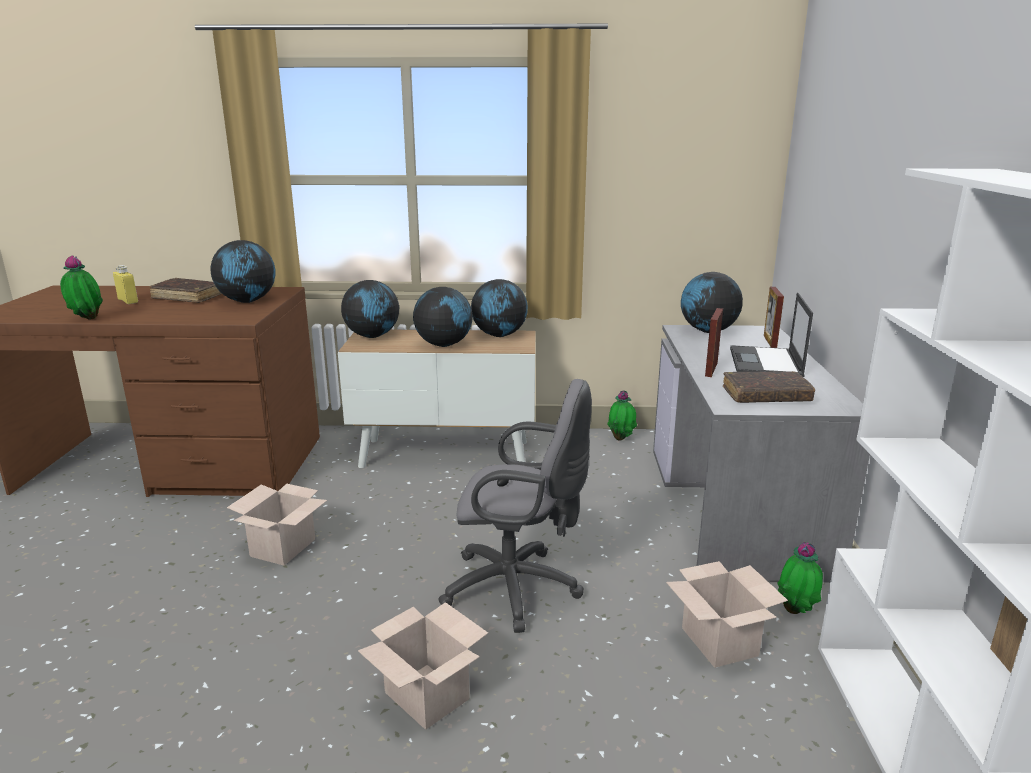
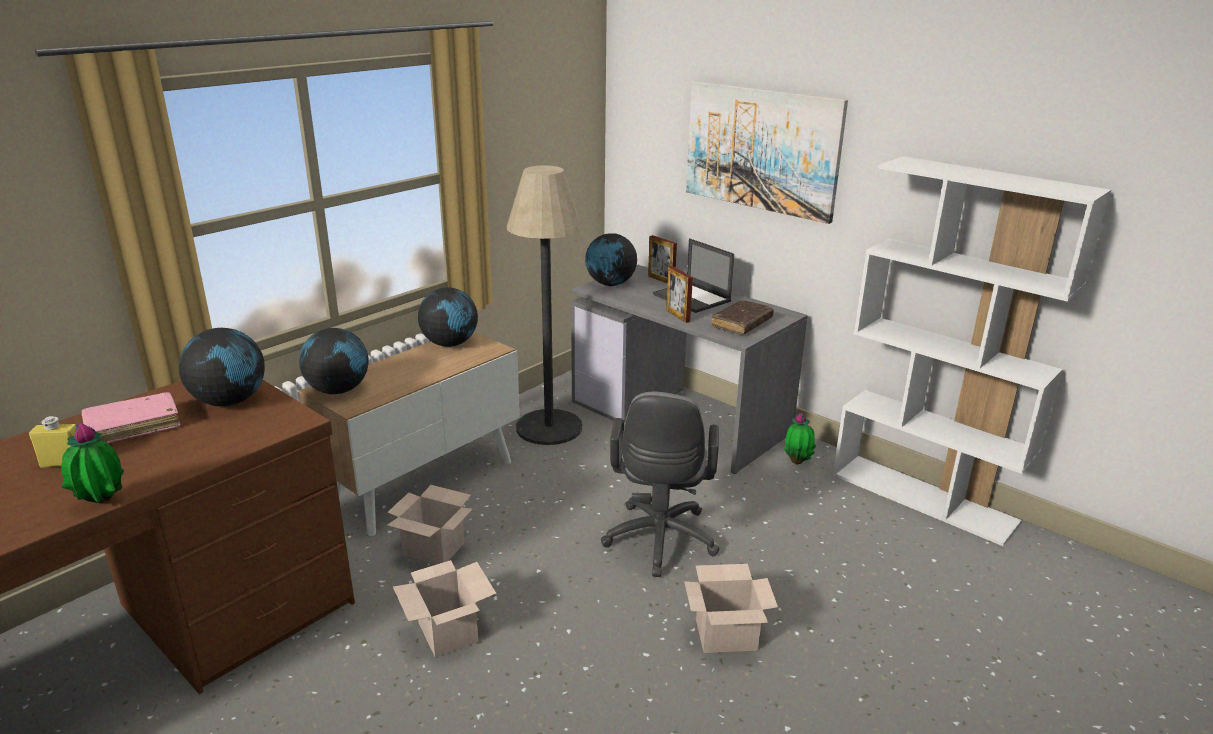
camera: 50 degrees left, 5 degrees up
(188, 297) = (133, 426): brown book -> pink book
(444, 345) = (427, 372): globe -> none
(518, 589) = (659, 543): grey office chair -> grey office chair turned 135 degrees clockwise
(598, 461) = (549, 428): none -> floor lamp
(621, 439) = (534, 402): potted plant -> none
(721, 642) = (796, 500): cardboard box -> cardboard box (435, 548)
(878, 176) = (761, 149): none -> picture

